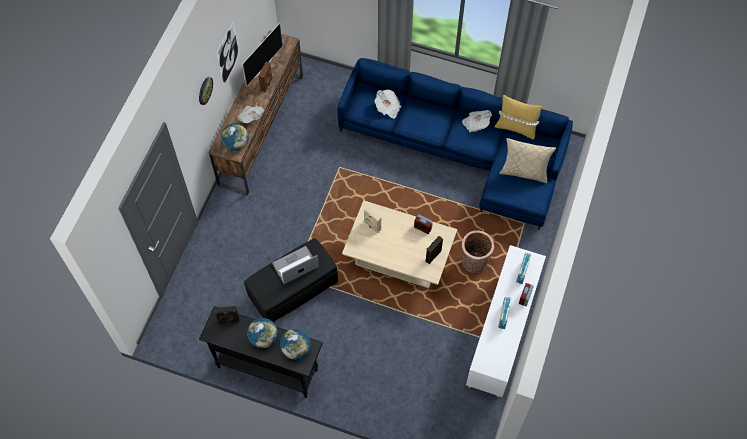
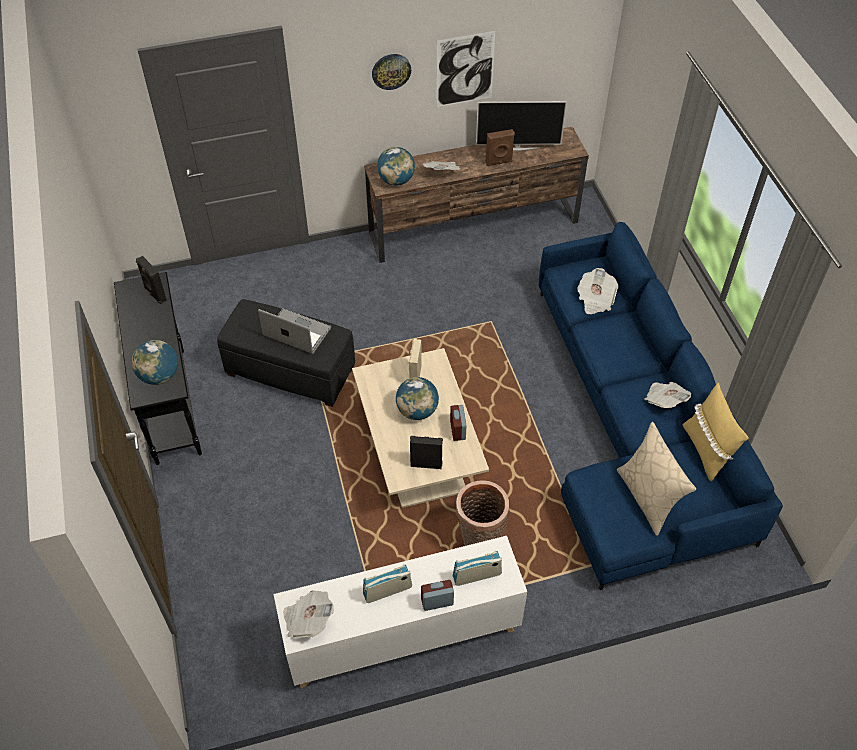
camera: 55 degrees right, 10 degrees down
(263, 338) = (153, 337): globe -> globe (417, 411)
(495, 361) = (308, 620): none -> newspaper

